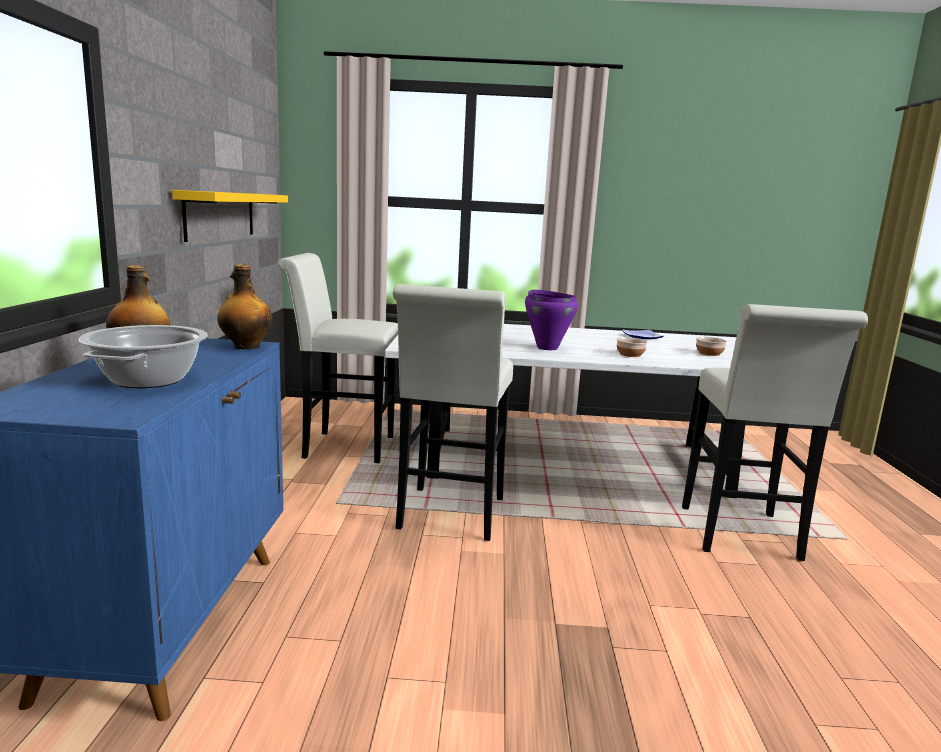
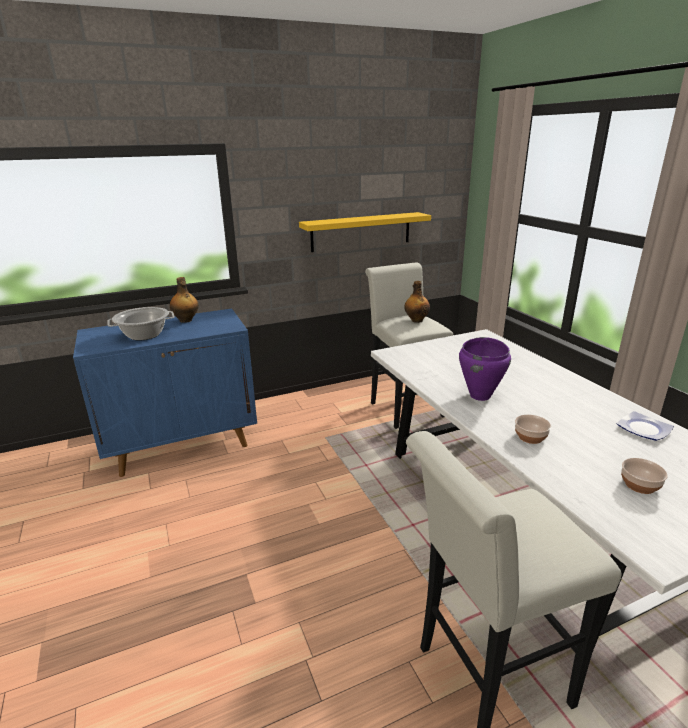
camera: 65 degrees right, 10 degrees up
(246, 347) = (226, 328): bottle -> bottle (416, 320)
(449, 517) = (348, 484): white stool -> none

